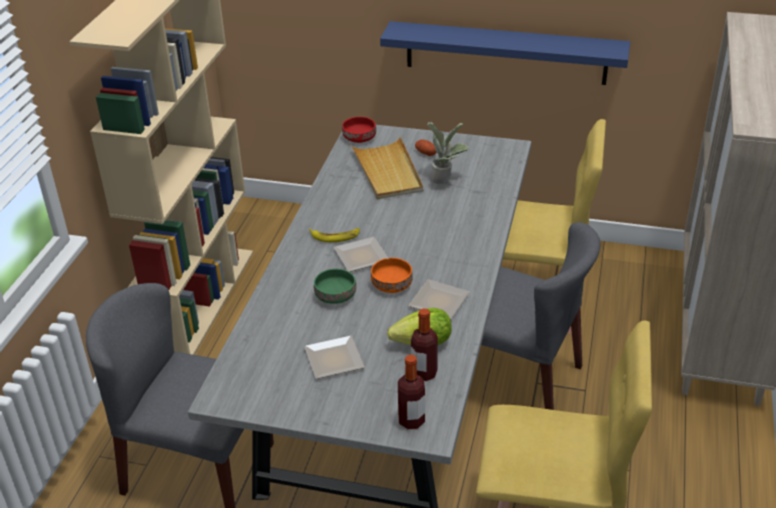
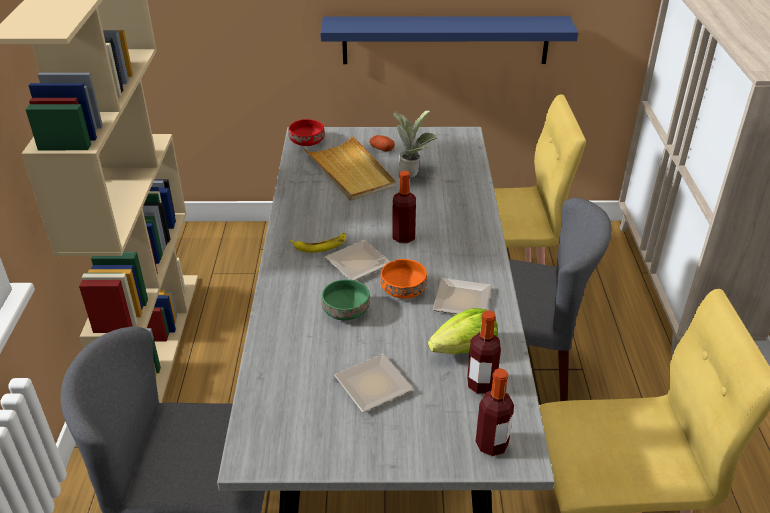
camera: 15 degrees left, 0 degrees up
(411, 239) = (403, 237): none -> bottle

